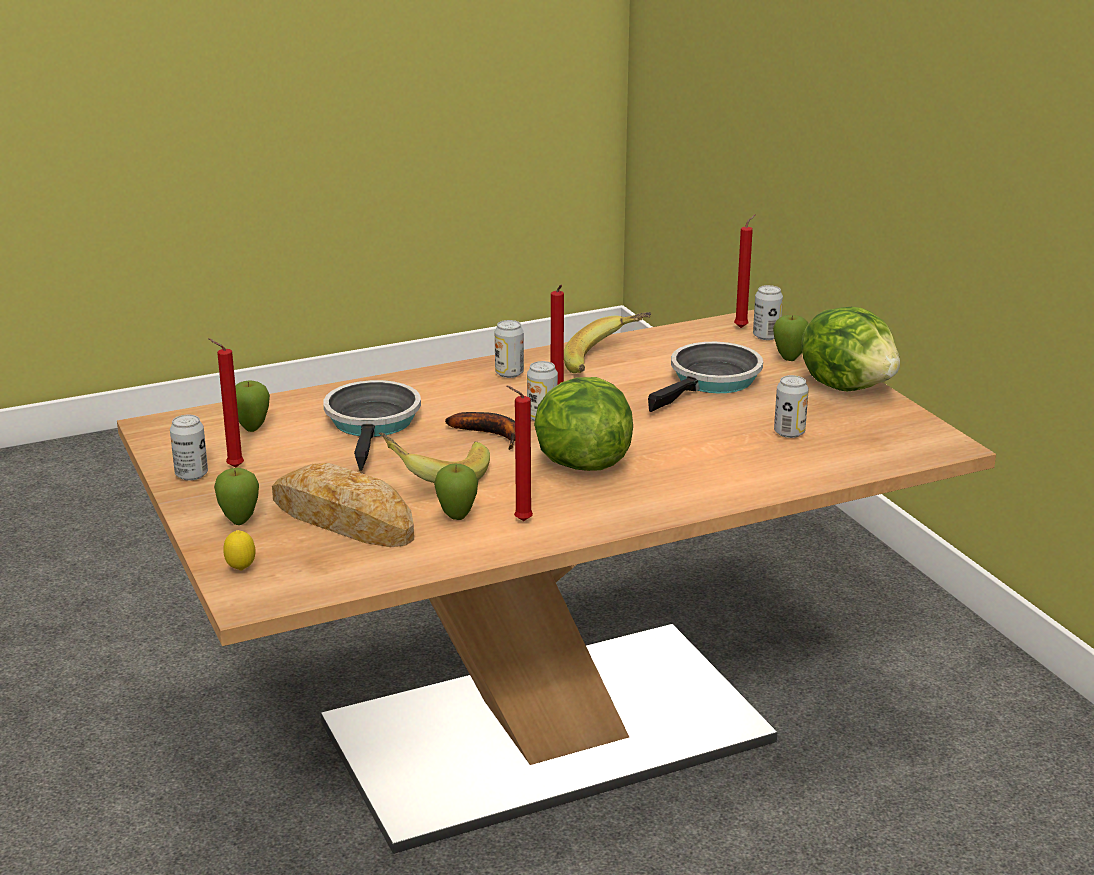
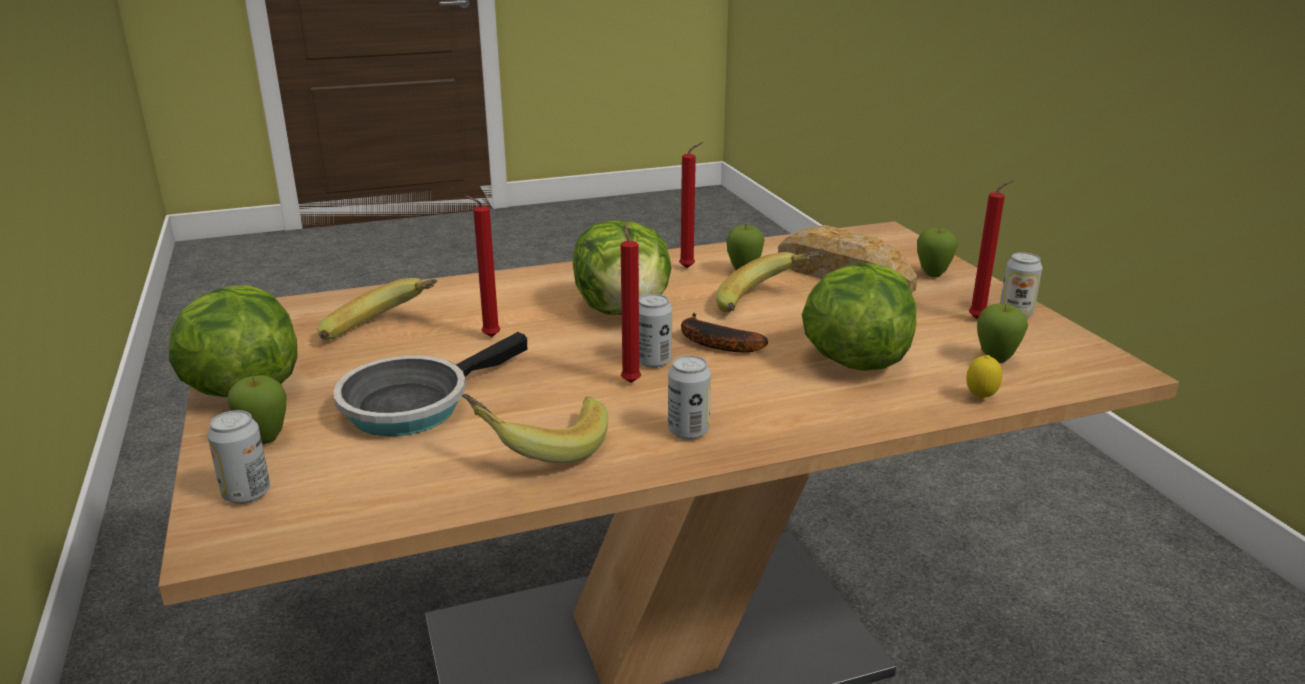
camera: 175 degrees left, 0 degrees up
(241, 570) = (905, 246): lemon -> lemon (980, 398)
(373, 424) = (854, 361): frying pan -> lettuce
(742, 327) = (263, 519): red candle -> red candle (488, 338)
(789, 432) = (385, 333): can -> banana

